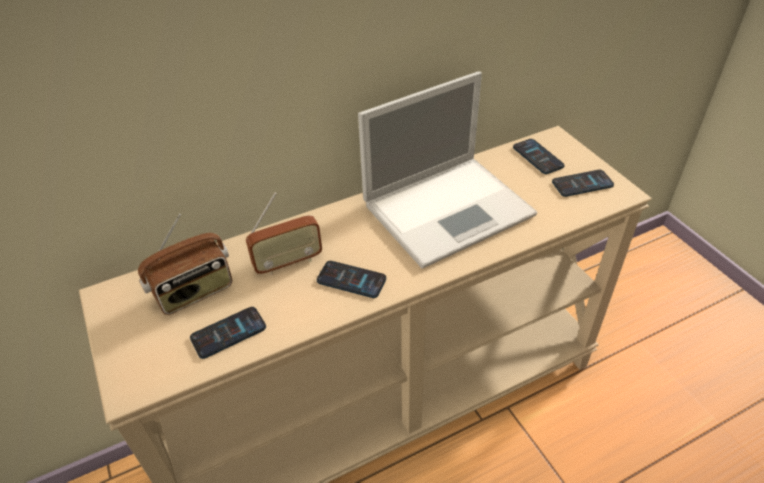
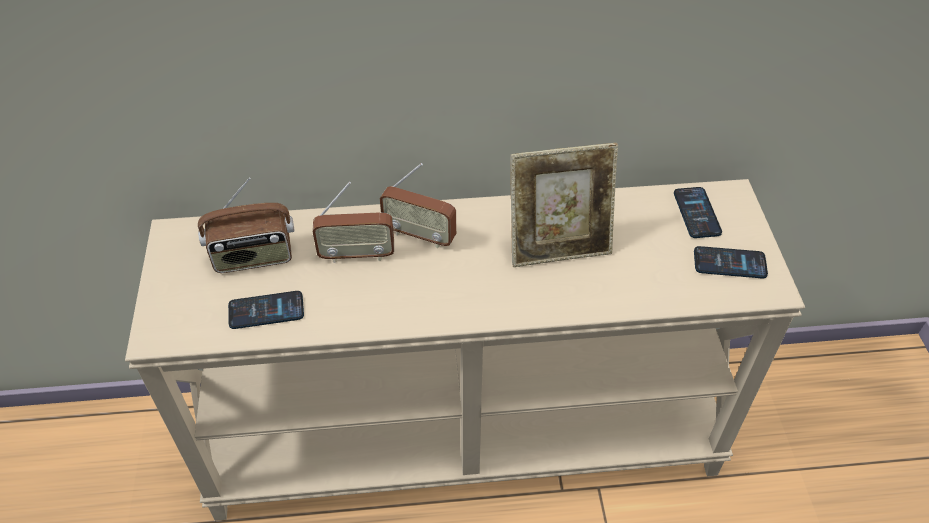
camera: 20 degrees right, 5 degrees up
(334, 232) = (419, 235): none -> radio
(351, 280) = (410, 295): phone -> none
(450, 208) = (558, 246): laptop -> picture frame

